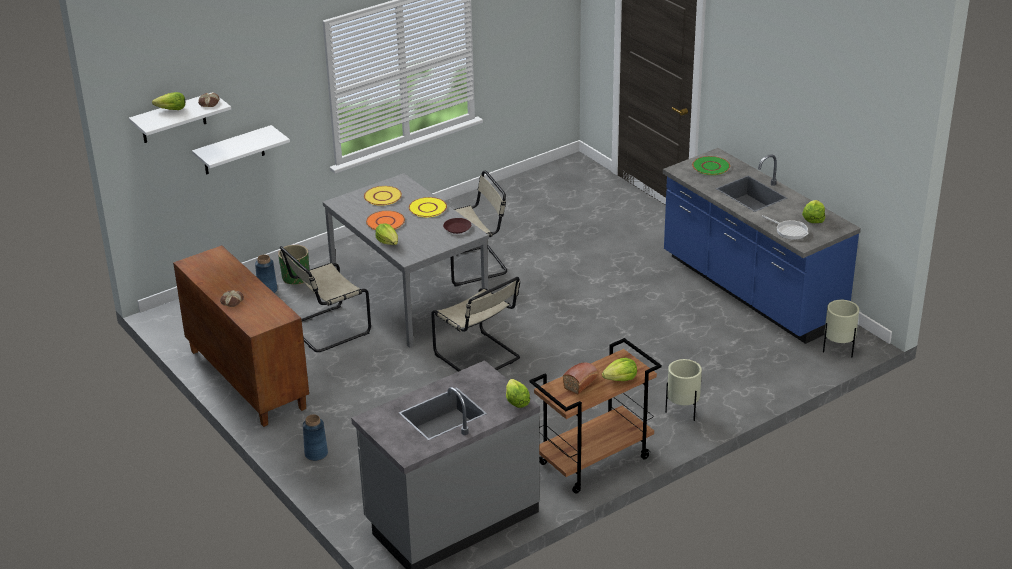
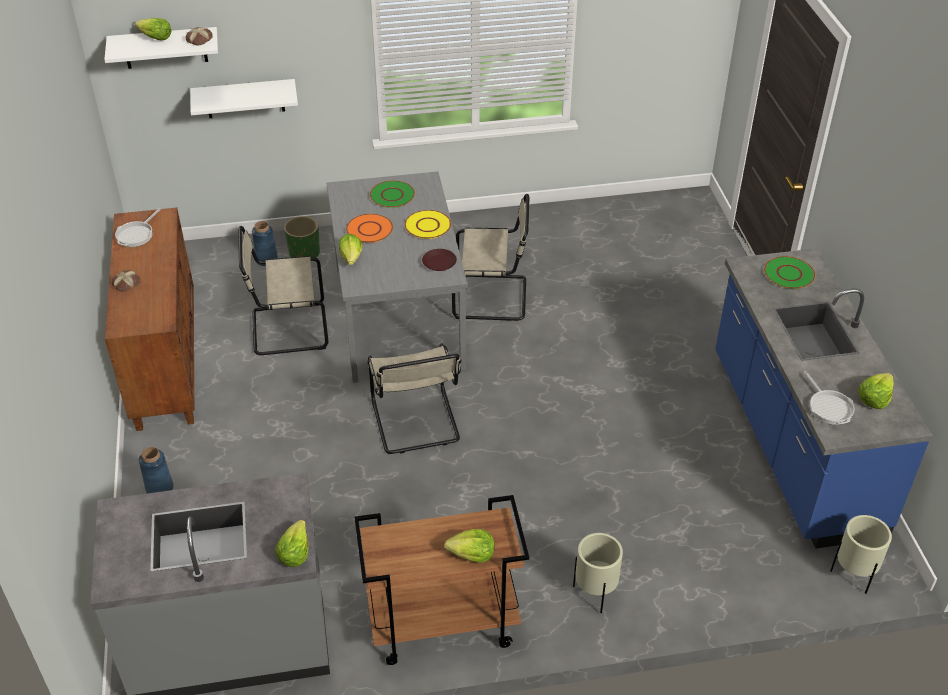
camera: 25 degrees right, 10 degrees up
(207, 270) = (136, 234): none -> frying pan
(383, 196) = (392, 195): yellow plate -> green plate
(581, 382) = (421, 541): bread -> none

